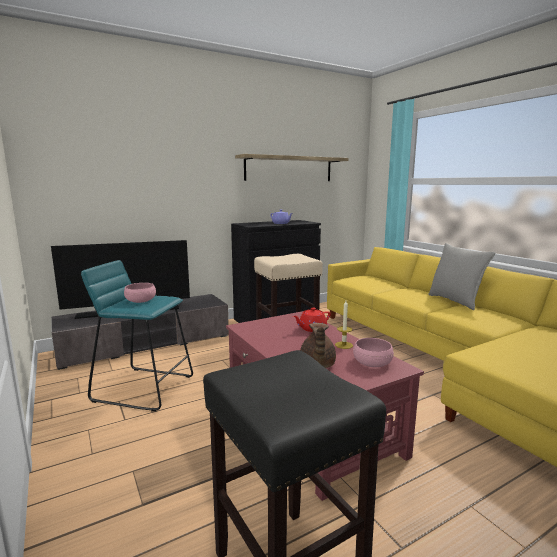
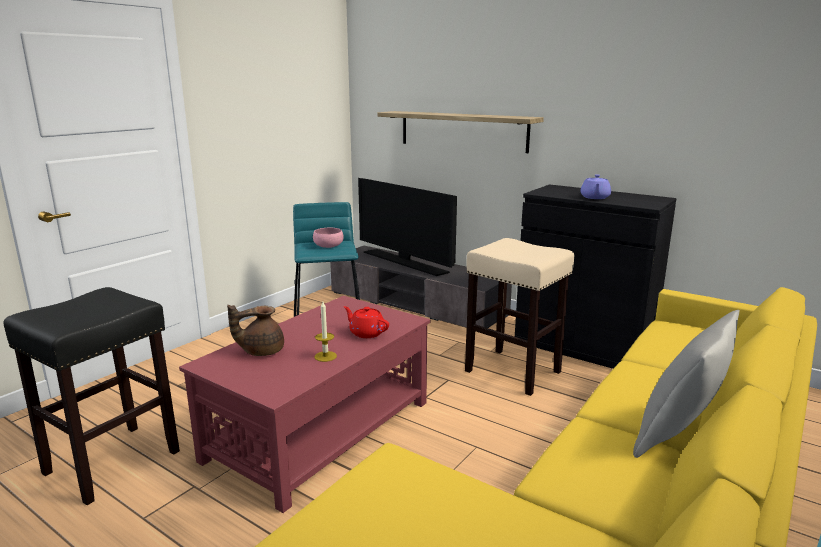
camera: 65 degrees right, 5 degrees up
(289, 169) = (670, 104): shelf -> shelf (462, 131)
(372, 362) = (282, 377): pink bowl -> none

